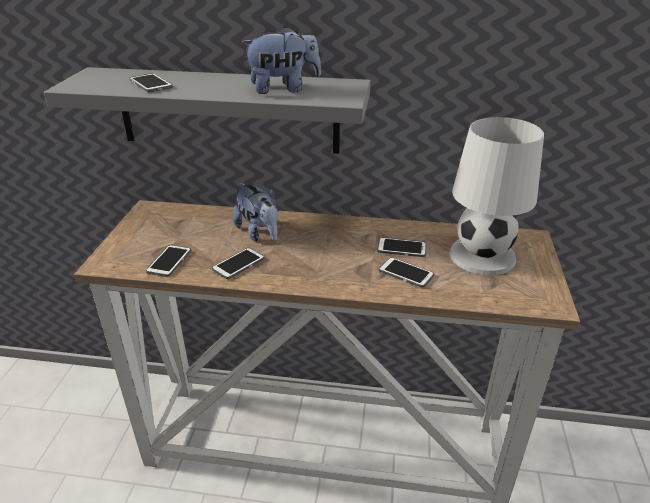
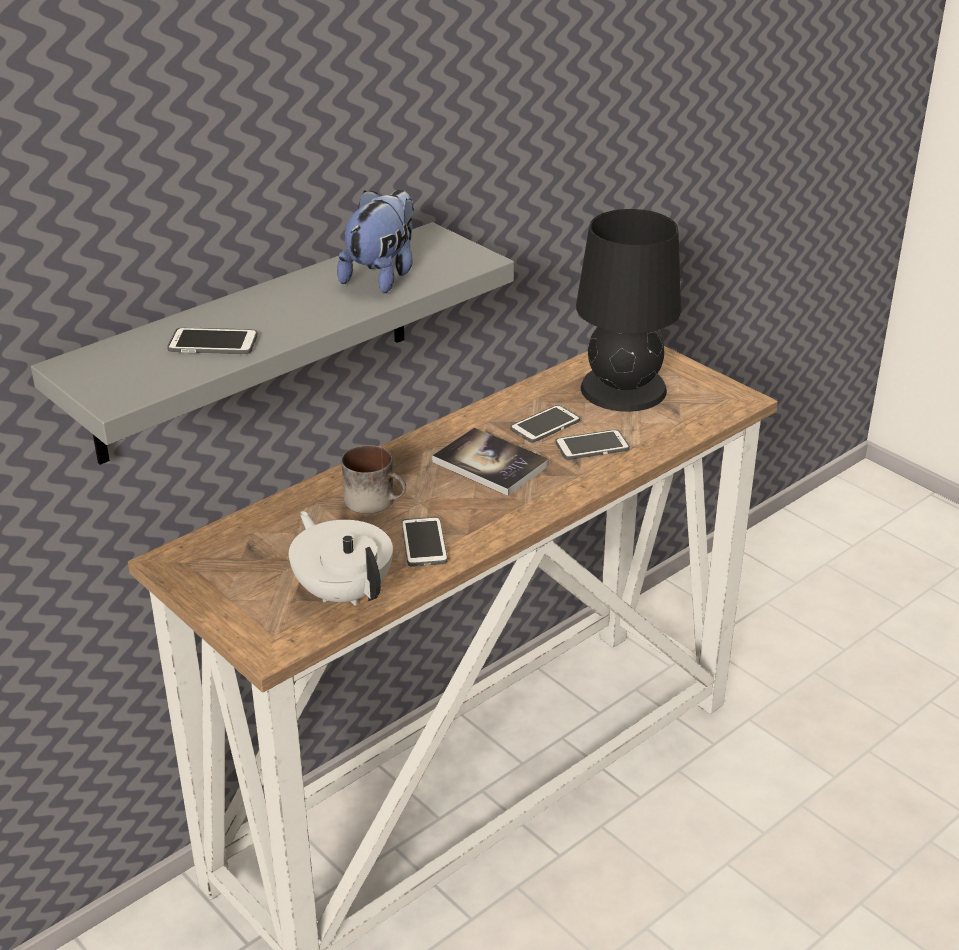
camera: 50 degrees left, 0 degrees up
(169, 261) = (343, 591): phone -> white teapot
(259, 233) = (376, 500): plush toy -> mug
(338, 249) = (490, 464): none -> book
(481, 255) = (622, 389): white table lamp -> black table lamp

